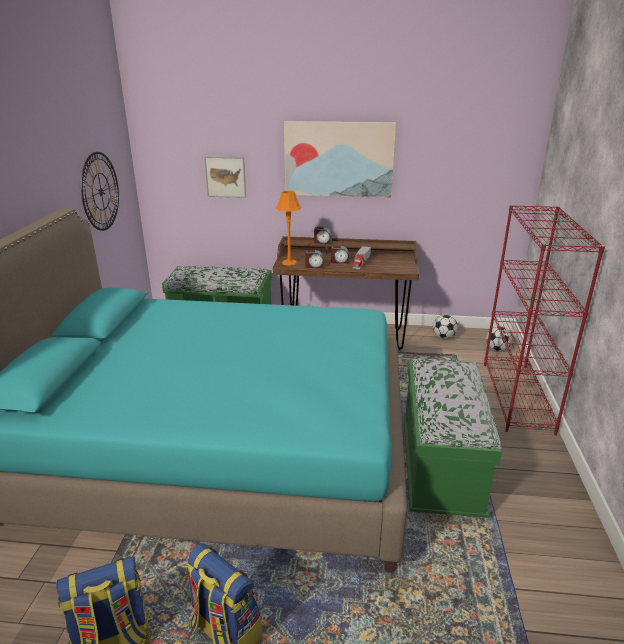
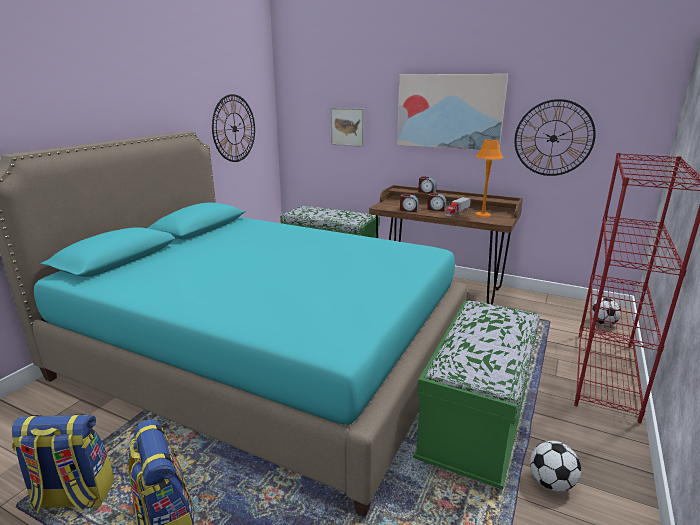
camera: 20 degrees right, 5 degrees down
(289, 262) = (387, 205): orange table lamp -> orange table lamp (483, 215)
(440, 183) = (553, 138): none -> wall clock
(443, 337) = (544, 303): football -> football (551, 483)

